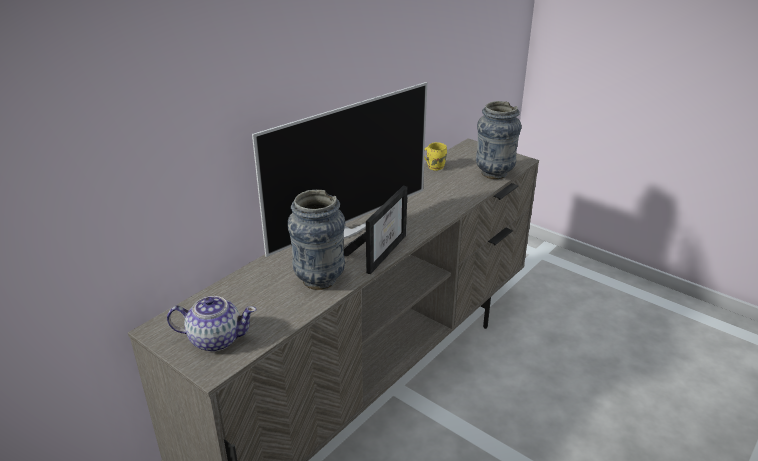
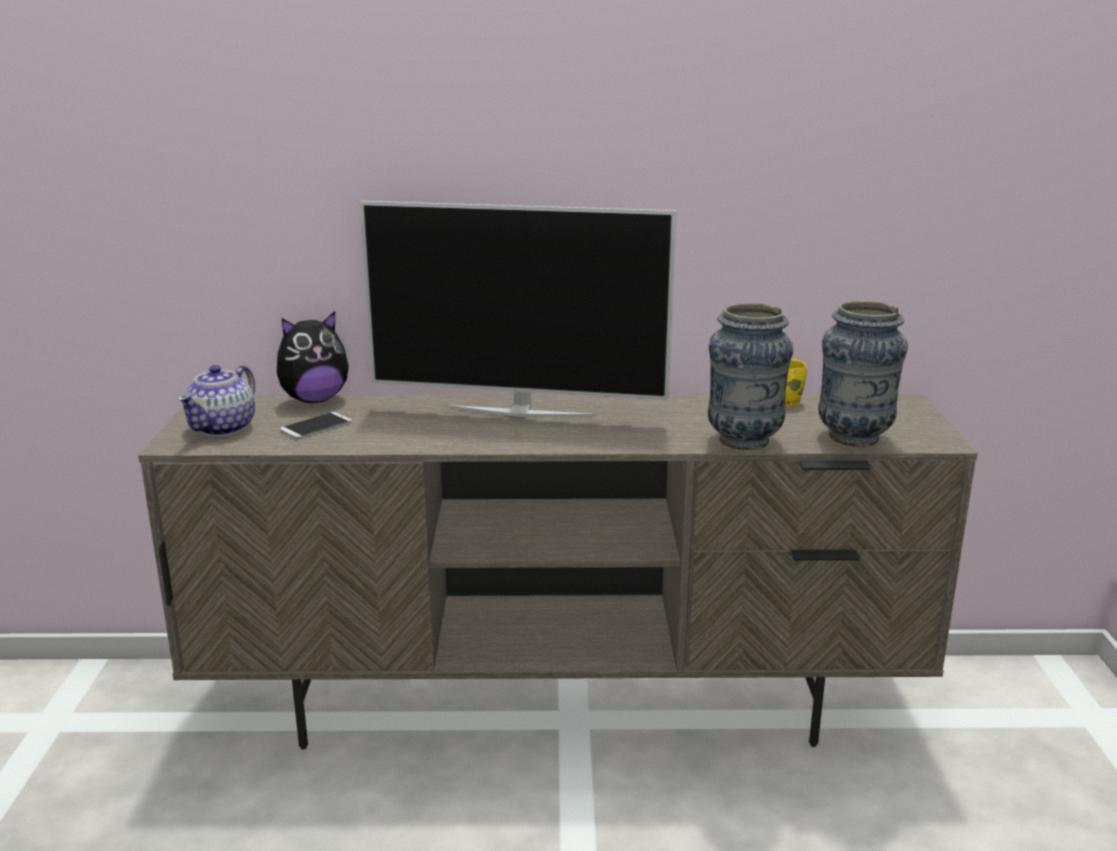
camera: 50 degrees right, 10 degrees down
(215, 339) = (223, 428): teapot -> teapot turned 60 degrees clockwise
(221, 287) = (314, 399): none -> plush toy
(268, 303) = (316, 426): none -> phone
(319, 280) = (397, 432): vase -> vase (744, 441)
(380, 251) = (511, 439): picture frame -> none

